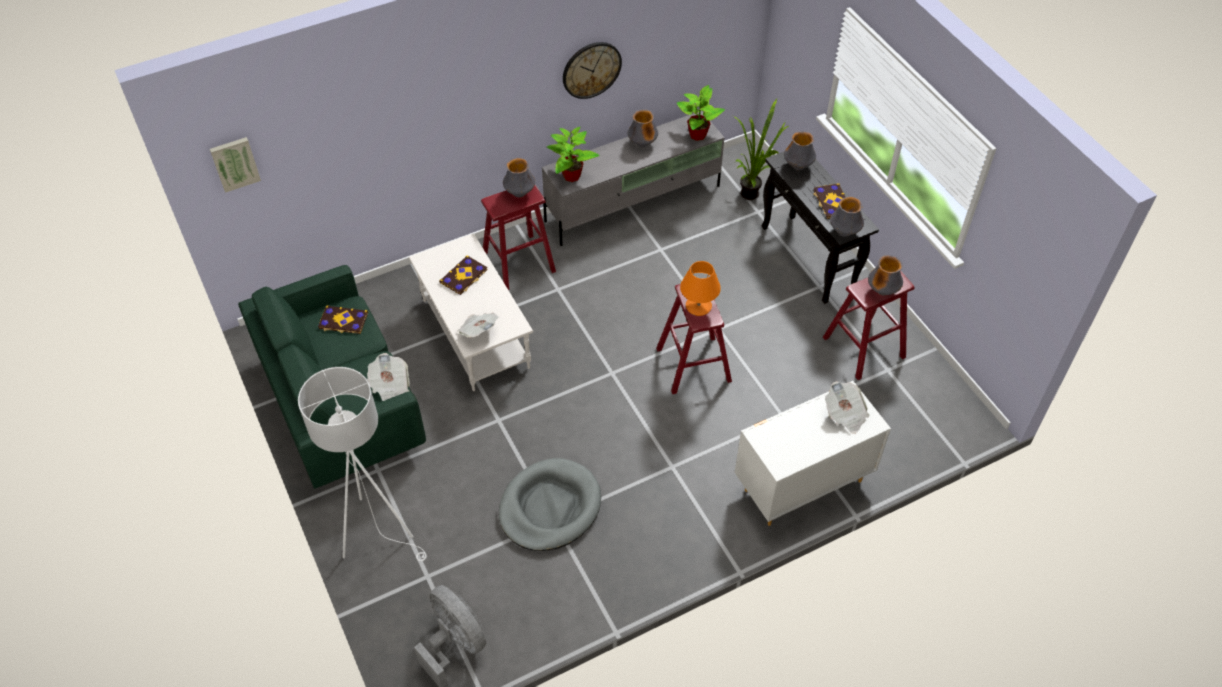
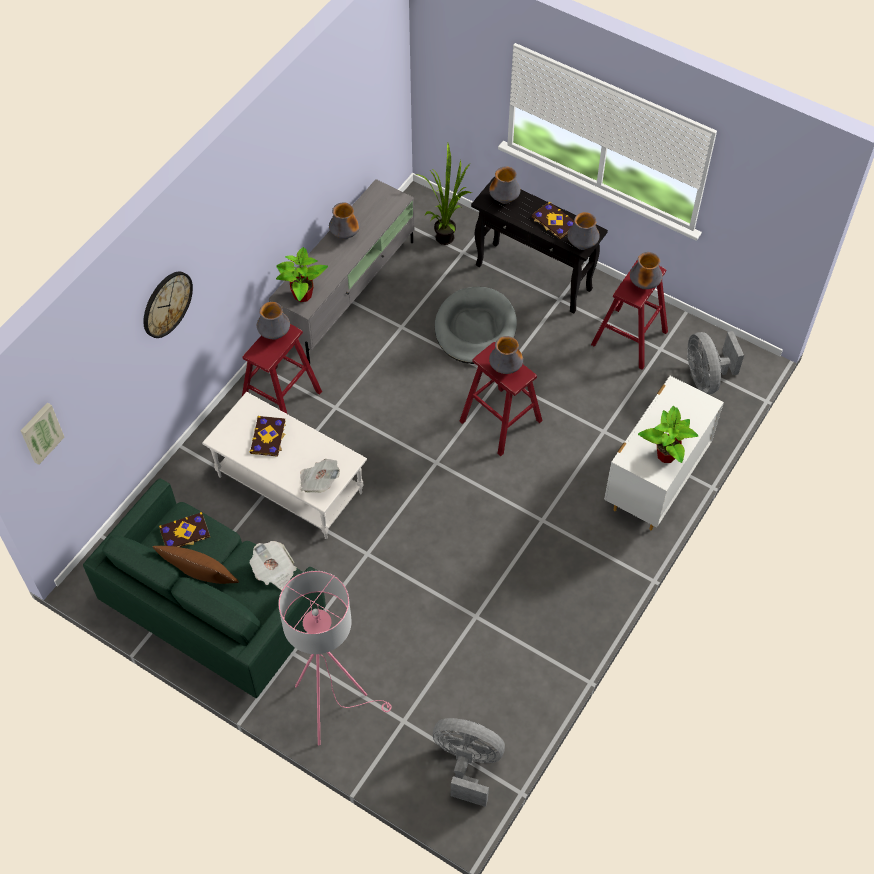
camera: 30 degrees left, 5 degrees up
(327, 364) = (201, 580): none -> brown pillow
(378, 531) = (332, 705): white floor lamp -> pink floor lamp
(549, 507) = (465, 607): grey dog bed -> grey dog bed (475, 328)
(591, 69) = (292, 188): wall clock -> wall clock (166, 304)
(698, 134) = (388, 204): potted plant -> potted plant (666, 454)
(698, 306) = (505, 369): orange table lamp -> vase
(845, 414) = (682, 407): newspaper -> none
(916, 415) = (706, 377): none -> grey fan

